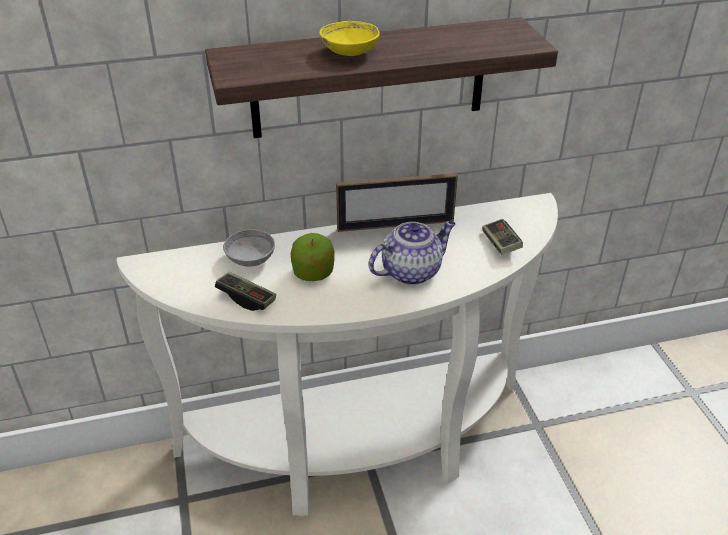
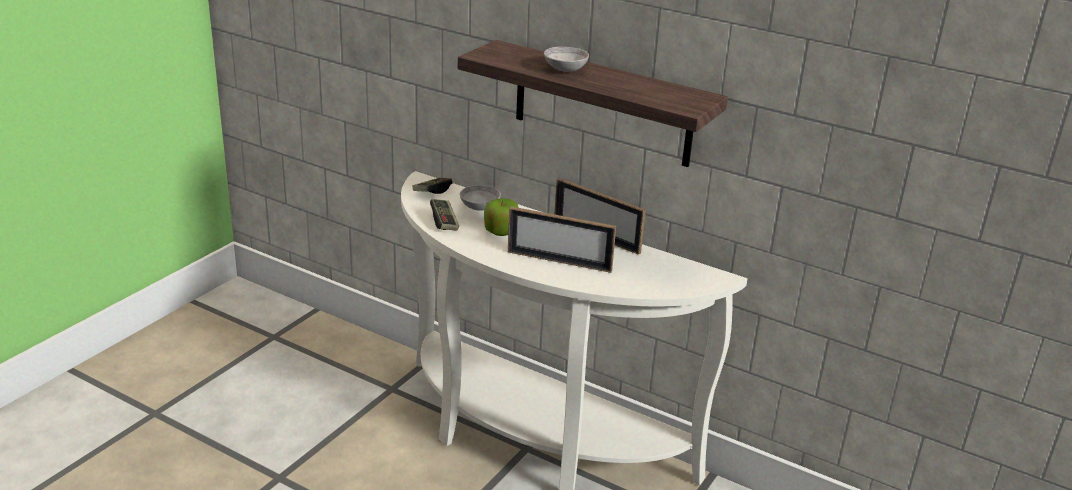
camera: 45 degrees right, 10 degrees down
(349, 52) = (565, 69): yellow bowl -> grey bowl
(412, 271) = (559, 261): teapot -> picture frame
(500, 244) = (645, 281): game controller -> game controller (432, 191)

